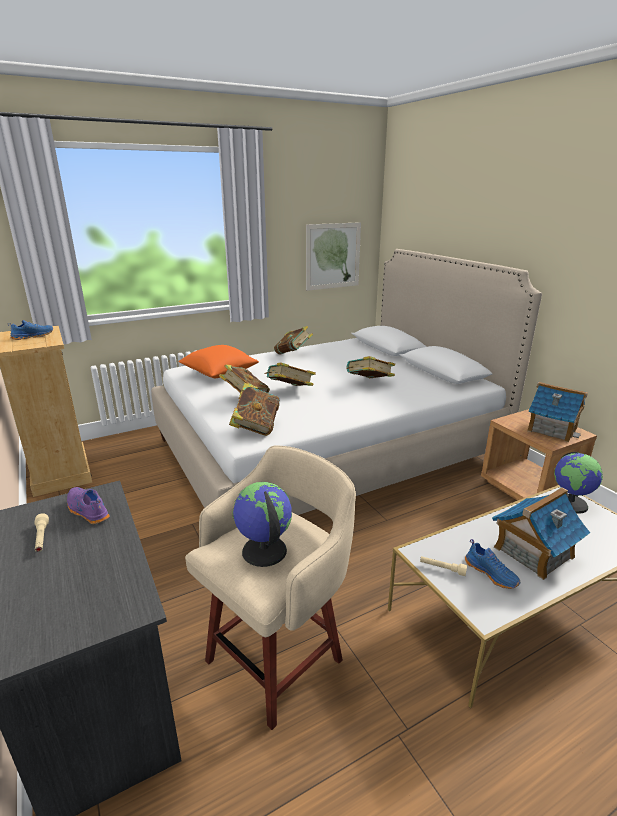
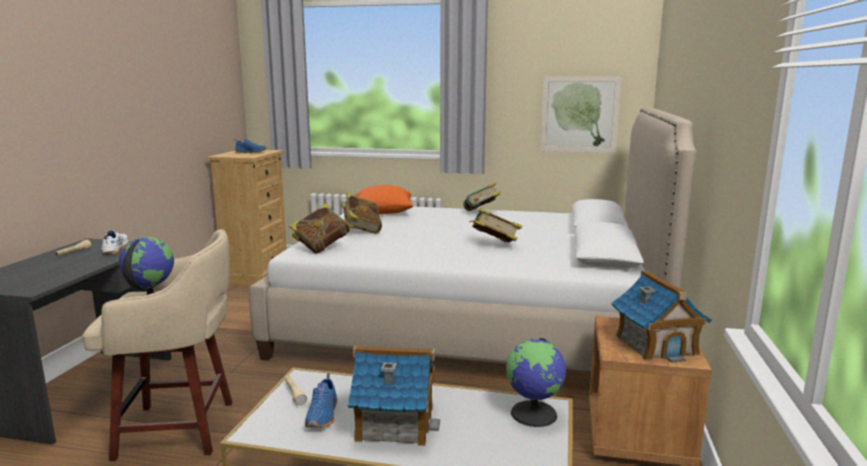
camera: 40 degrees right, 10 degrees down
(87, 511) = (114, 250): purple shoe -> white shoe
(289, 391) = (407, 234): book -> none

